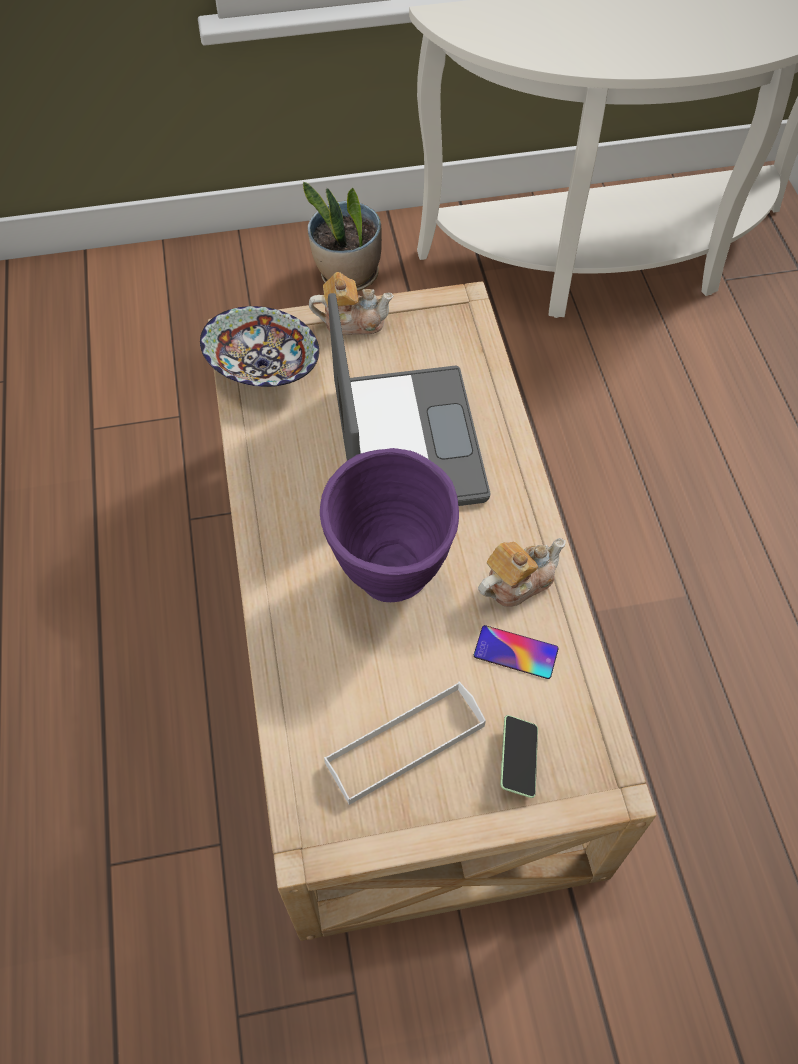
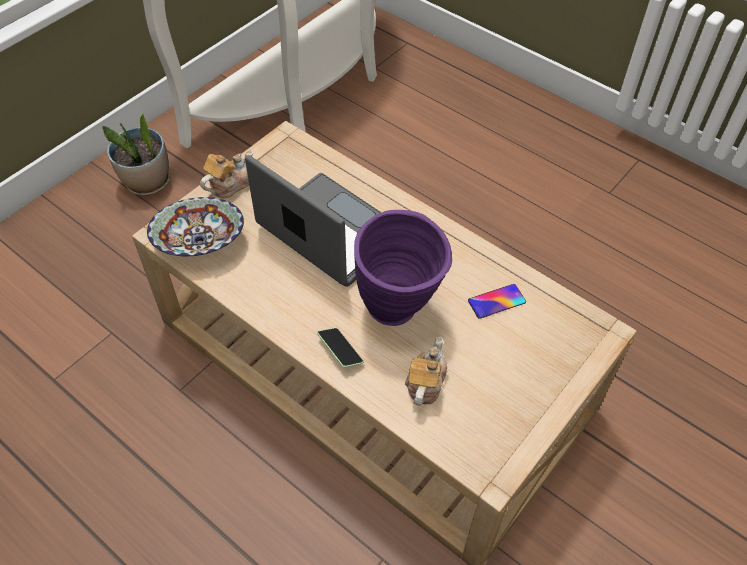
camera: 40 degrees left, 5 degrees down
(405, 744) = (489, 387): white tray -> none
(517, 581) = (463, 265): teapot -> teapot (425, 383)
(518, 760) = (551, 352): phone -> phone (340, 351)

